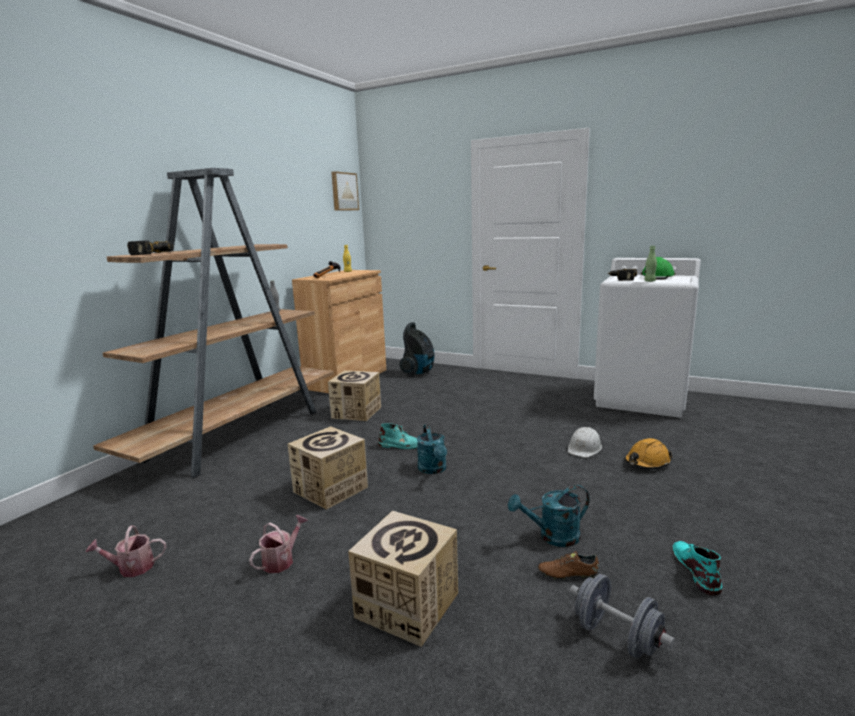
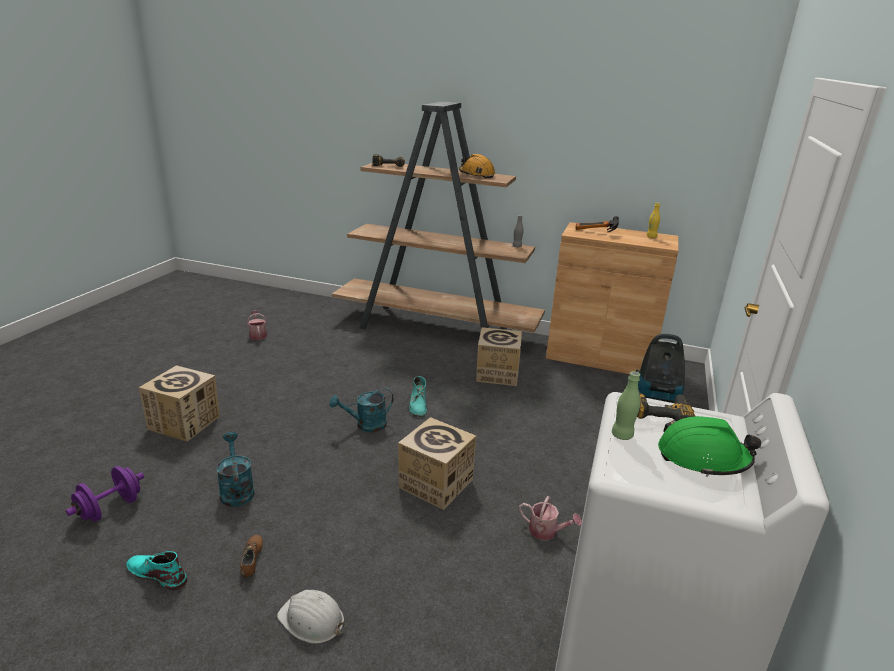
camera: 80 degrees right, 10 degrees up
(281, 560) = (248, 375): watering can -> watering can (546, 531)
(330, 489) = (335, 380): cardboard box -> cardboard box (435, 484)
(344, 191) = (715, 131): picture -> none
(568, 573) = (185, 493): brown shoe -> brown shoe (252, 560)
(584, 448) = (417, 535): white hard hat -> white hard hat (312, 620)
(616, 637) = (110, 508): grey dumbbell -> purple dumbbell
(646, 462) = (374, 589): orange hard hat -> orange hard hat (476, 174)
(695, 569) = (157, 573): turquoise boot -> turquoise boot turned 150 degrees counterclockwise

